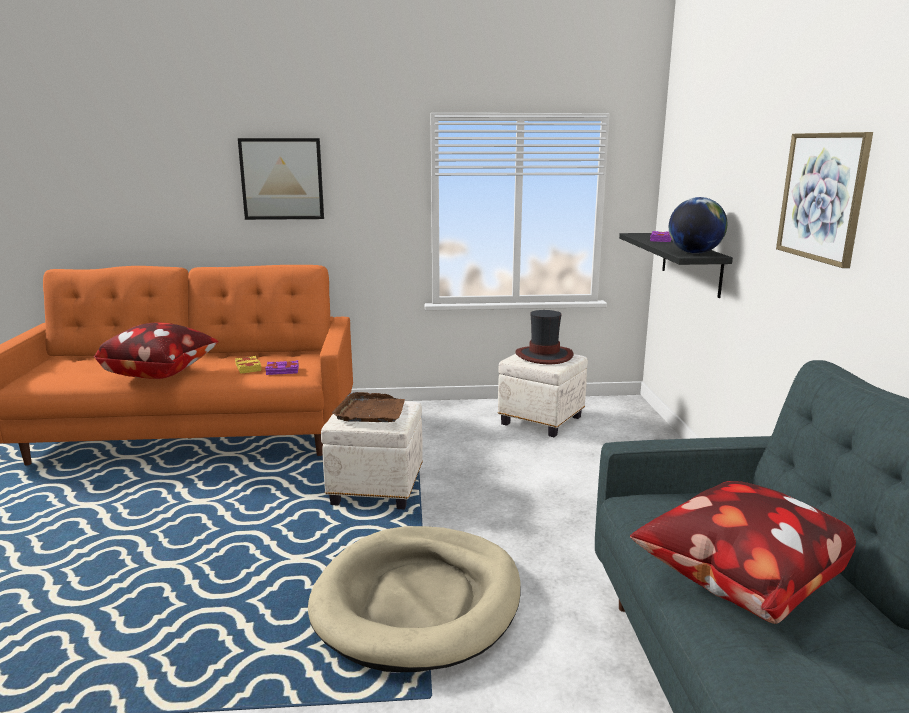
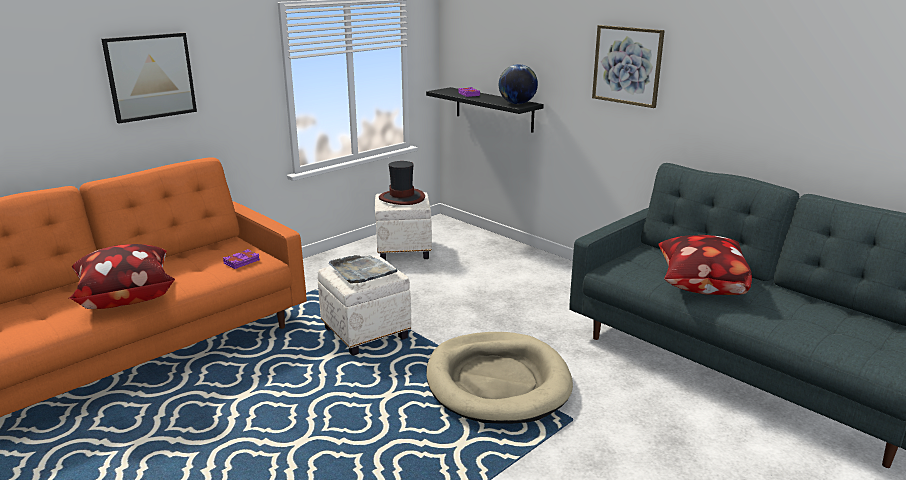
camera: 40 degrees left, 5 degrees up
(248, 368) = (204, 268): yellow book -> none
(371, 411) = (362, 271): brown tray -> grey tray

